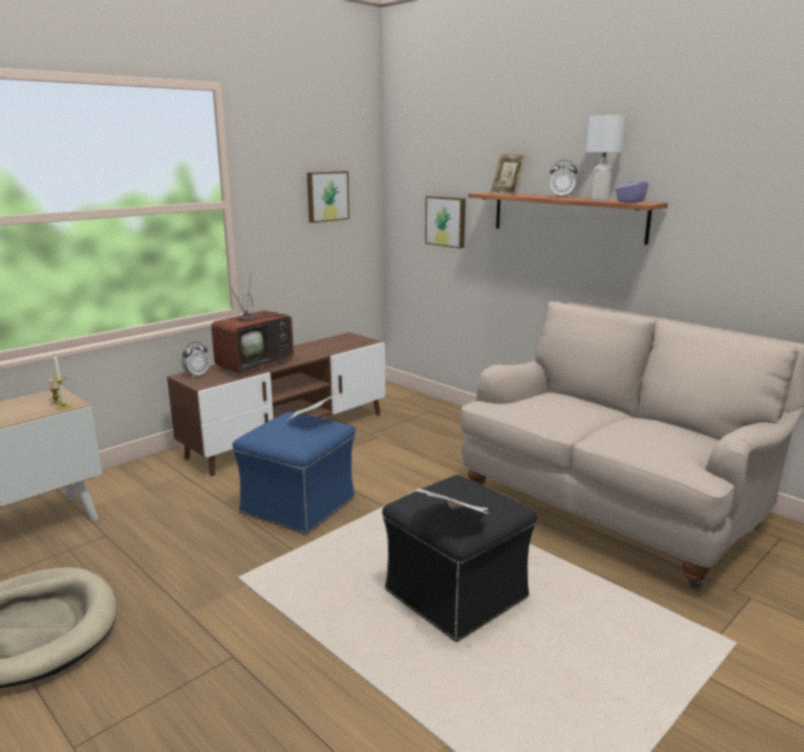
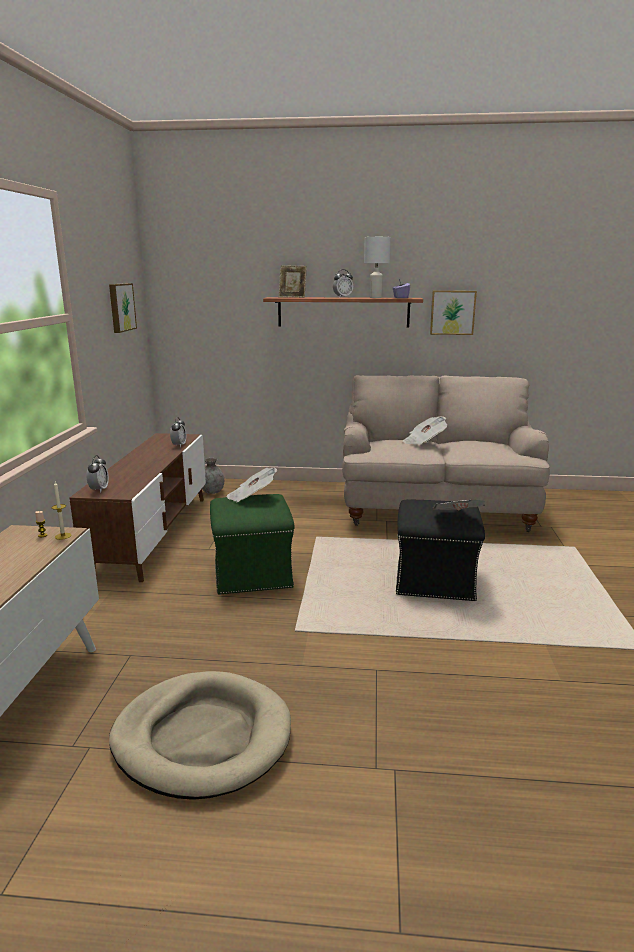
camera: 40 degrees left, 0 degrees up
(255, 365) = (134, 470): television -> none
(299, 504) = (252, 573): blue ottoman -> green ottoman
(340, 349) = (179, 445): none -> alarm clock
(402, 408) = (212, 492): none -> grey vase
(446, 221) = (225, 324): picture -> picture (452, 312)
(582, 408) = (424, 442): none -> newspaper

